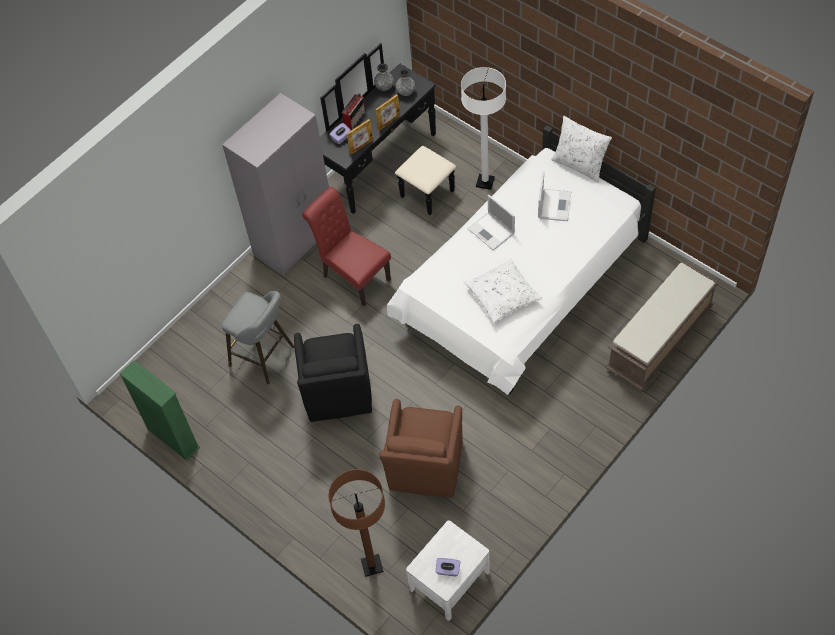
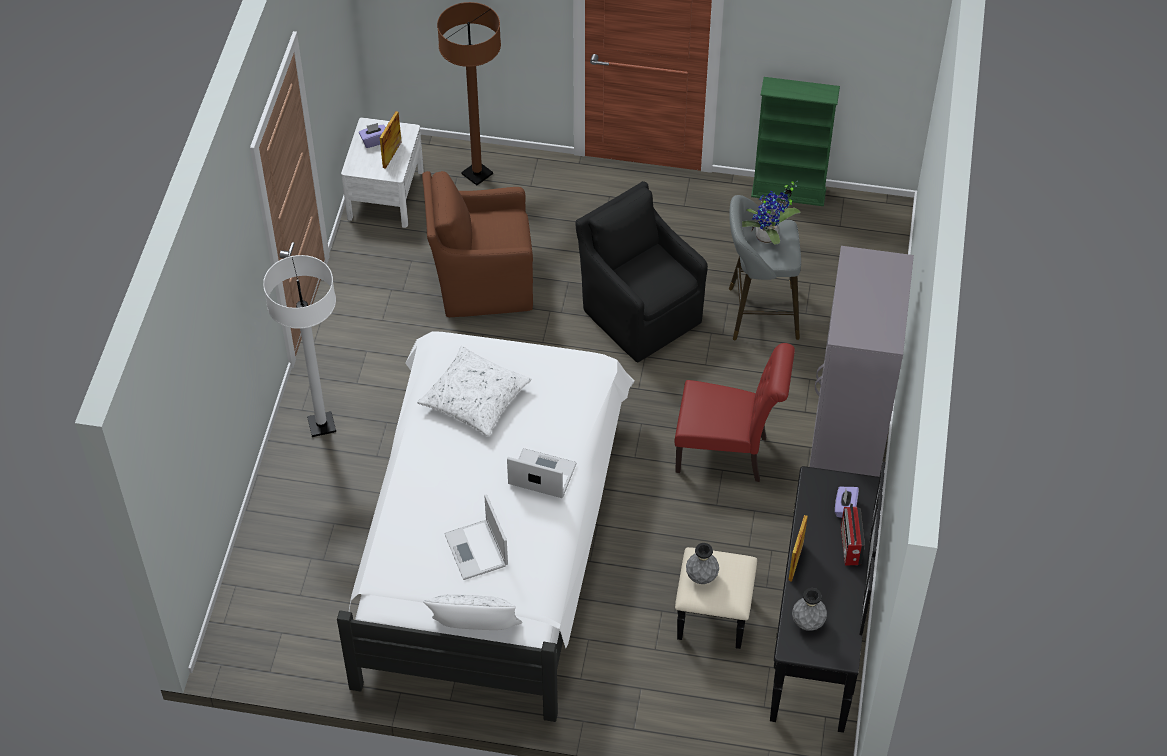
camera: 145 degrees right, 5 degrees down
(249, 316) = (768, 238): none -> potted plant
(361, 147) = (806, 507): picture frame -> picture frame (392, 154)
(384, 88) = (847, 617): grey vase -> grey vase (701, 577)
(425, 467) = (481, 282): brown armchair -> brown armchair turned 75 degrees counterclockwise
(485, 182) = (640, 673): white floor lamp -> white floor lamp (321, 425)
(659, 341) = (267, 547): brown bench -> none

